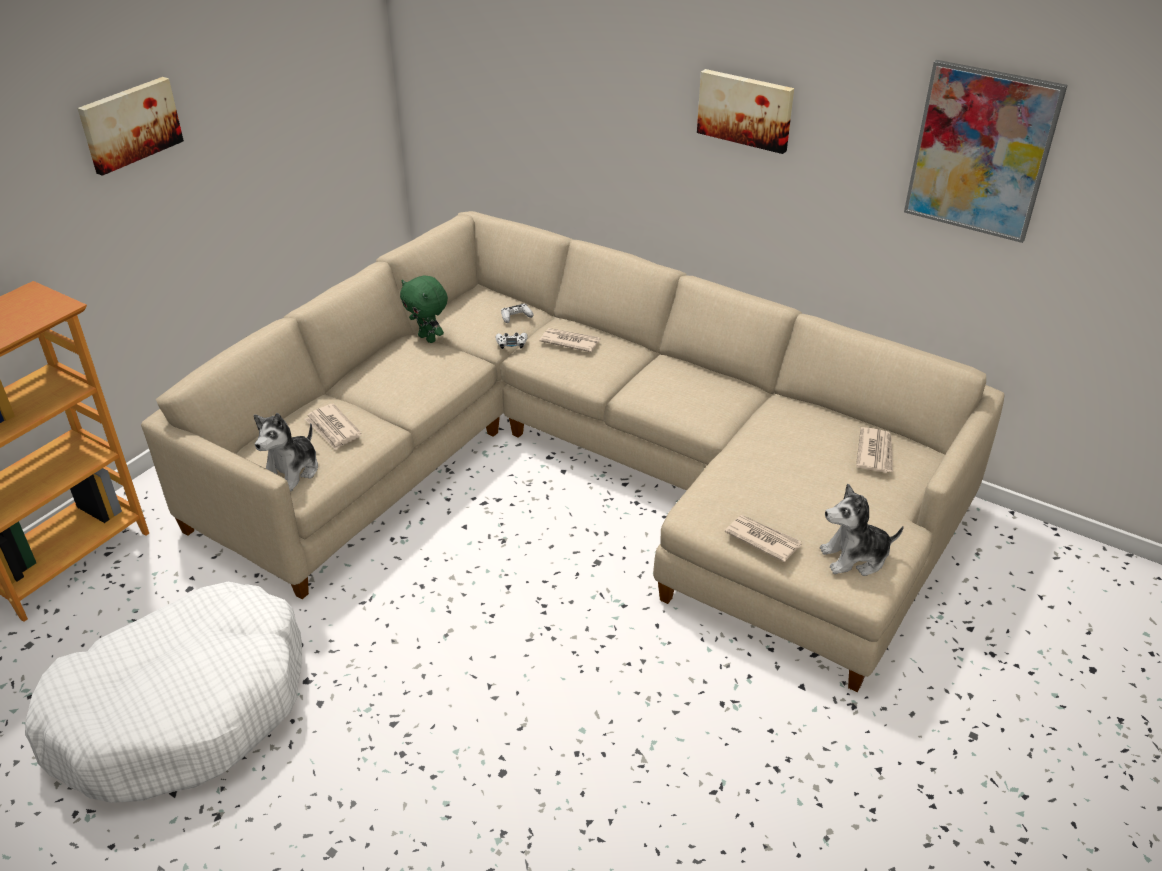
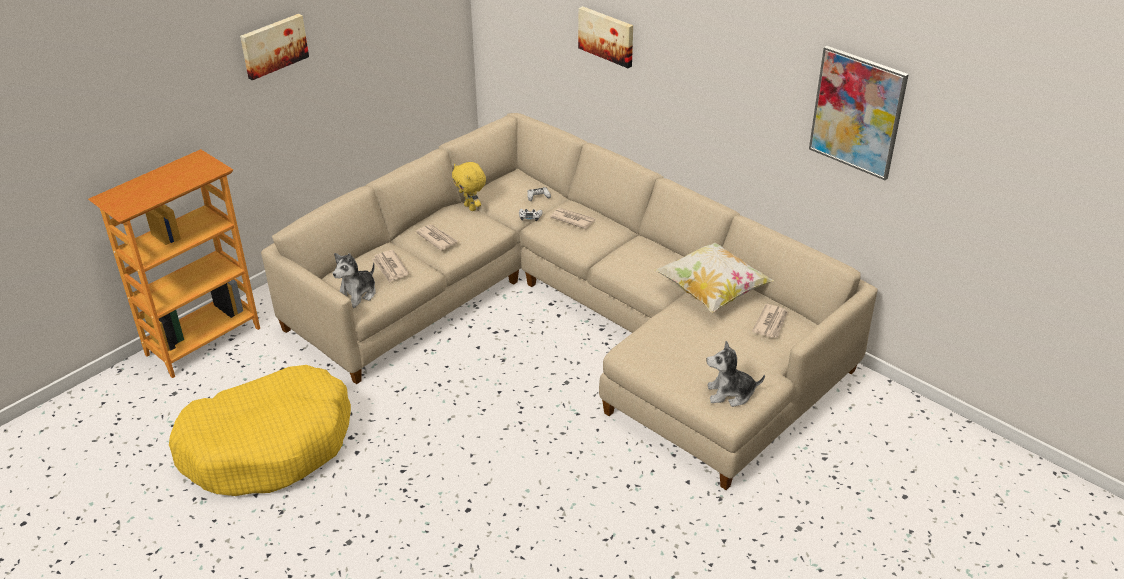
camera: 10 degrees right, 0 degrees up
(184, 709) = (268, 445): white dog bed -> yellow dog bed
(428, 338) = (471, 207): green plush toy -> yellow plush toy
(745, 109) = (706, 63): picture -> picture (607, 36)
(762, 539) = (668, 374): newspaper -> newspaper (437, 238)
(782, 419) = (711, 292): none -> pillow

